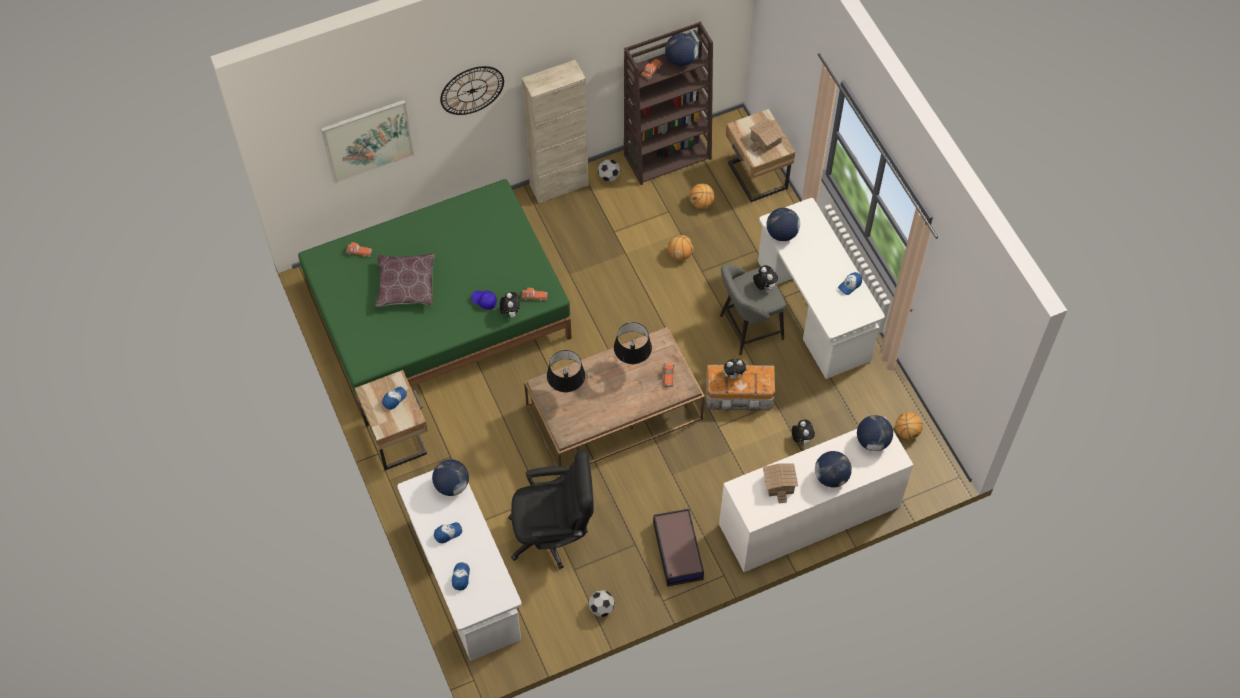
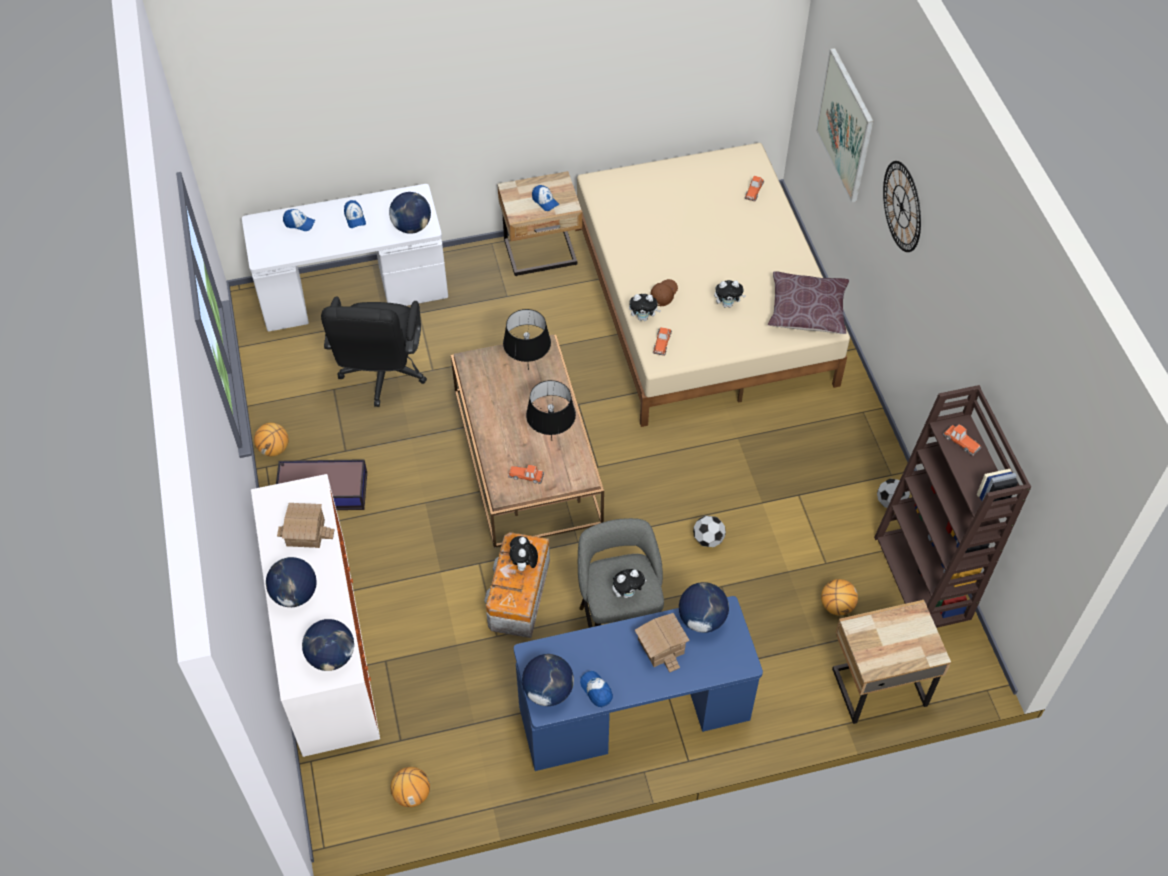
camera: 100 degrees right, 5 degrees down
(406, 285) = (699, 227): brown pillow -> brown pillow (807, 311)
(437, 311) = (702, 303): green bed -> beige bed
(484, 301) = (663, 295): blue cap -> brown cap
(559, 185) = (880, 444): beige cabinet -> none
(601, 608) = (278, 407): football -> football (708, 539)
(680, 254) = (752, 565): basketball -> basketball (274, 449)
(681, 60) = (979, 481): globe -> globe (548, 691)
(766, 141) = (887, 646): toy house -> toy house (660, 646)
(801, 439) = (436, 656): plush toy -> plush toy (727, 304)
(813, 310) = (634, 714): white desk -> blue desk

